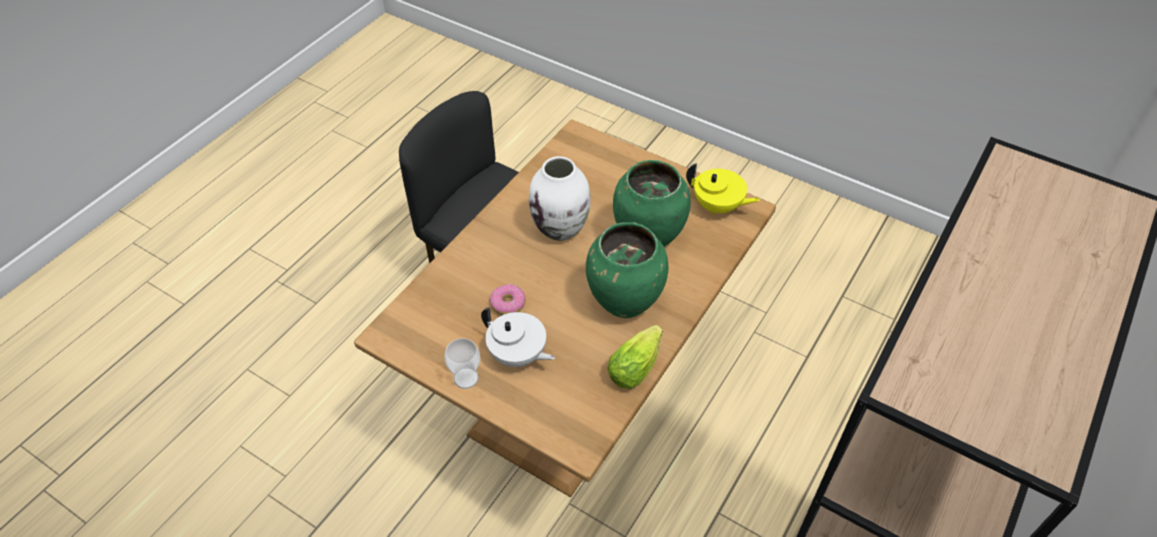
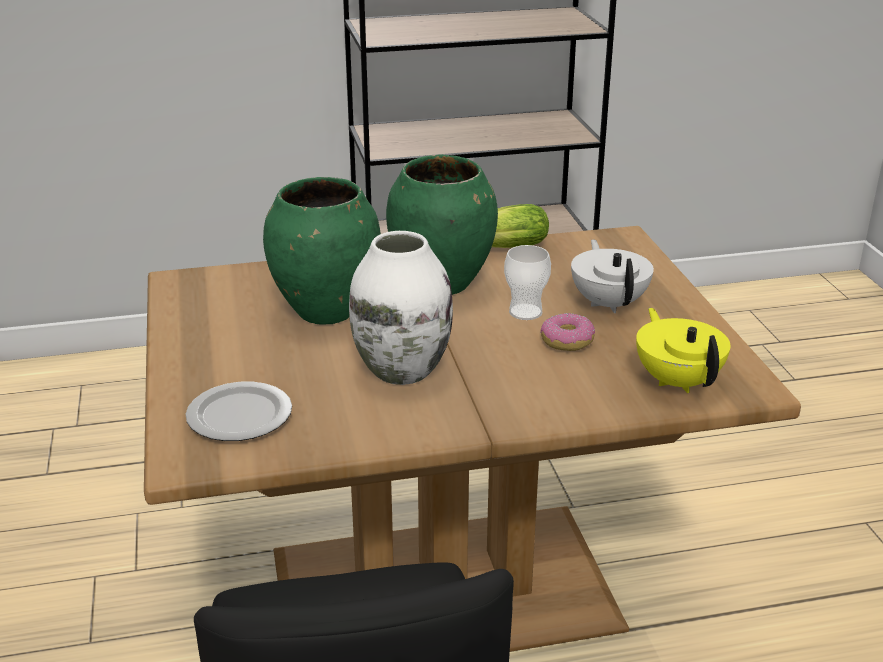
camera: 135 degrees left, 20 degrees down
(466, 378) = (687, 313): cup -> cup (525, 312)
(587, 161) = (239, 416): none -> plate
(718, 207) = (203, 297): yellow teapot -> yellow teapot (678, 381)

